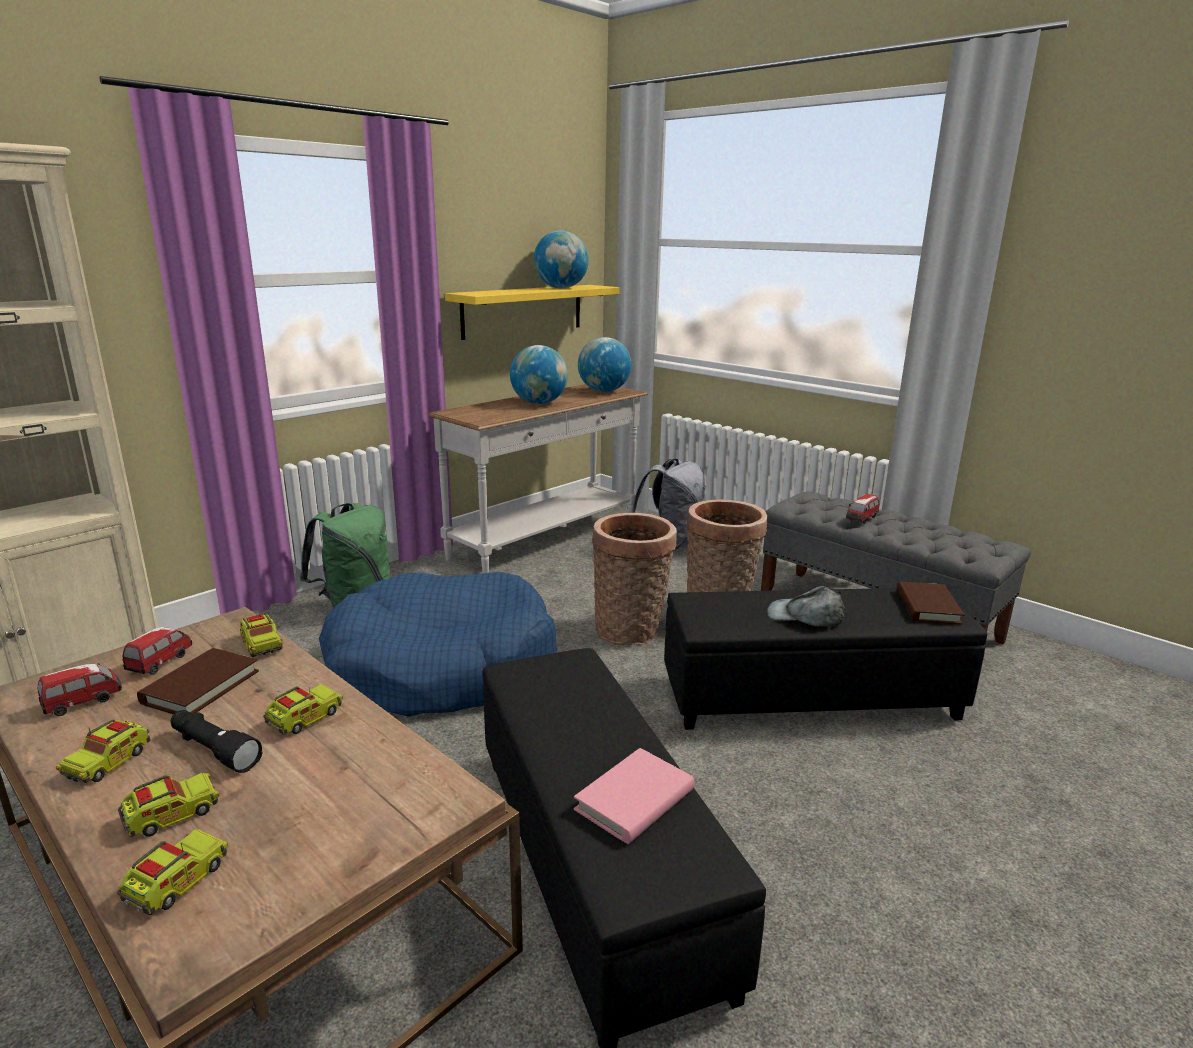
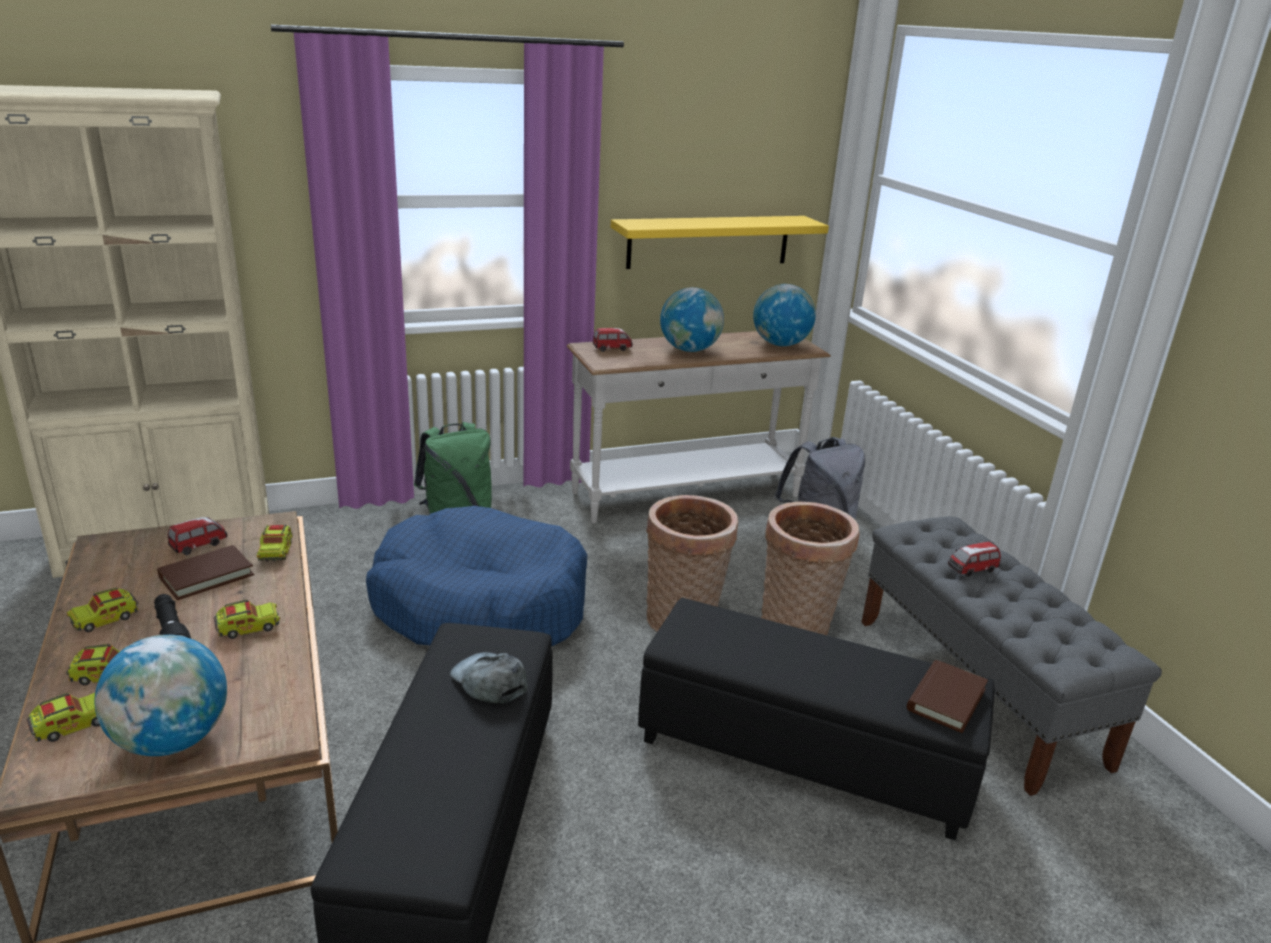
camera: 25 degrees right, 5 degrees up
(83, 702) = (128, 564): toy car -> toy car (612, 349)
(561, 288) = (753, 221): globe -> globe (172, 740)
(635, 800) = (437, 789): pink book -> none
(805, 616) = (790, 666): grey cap -> grey cap (489, 681)

